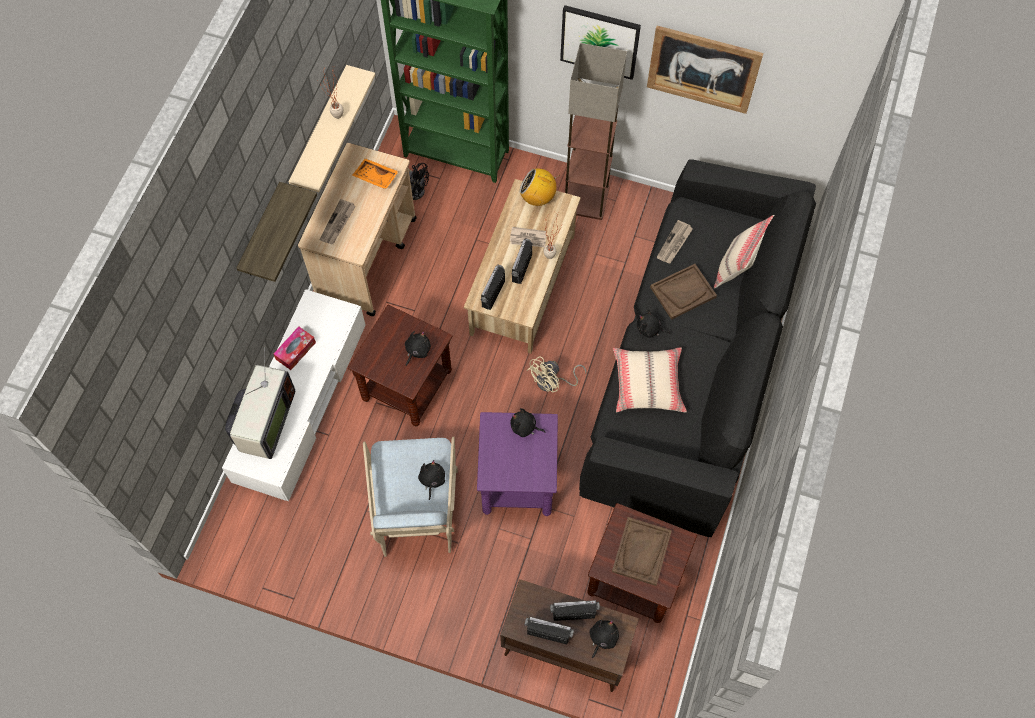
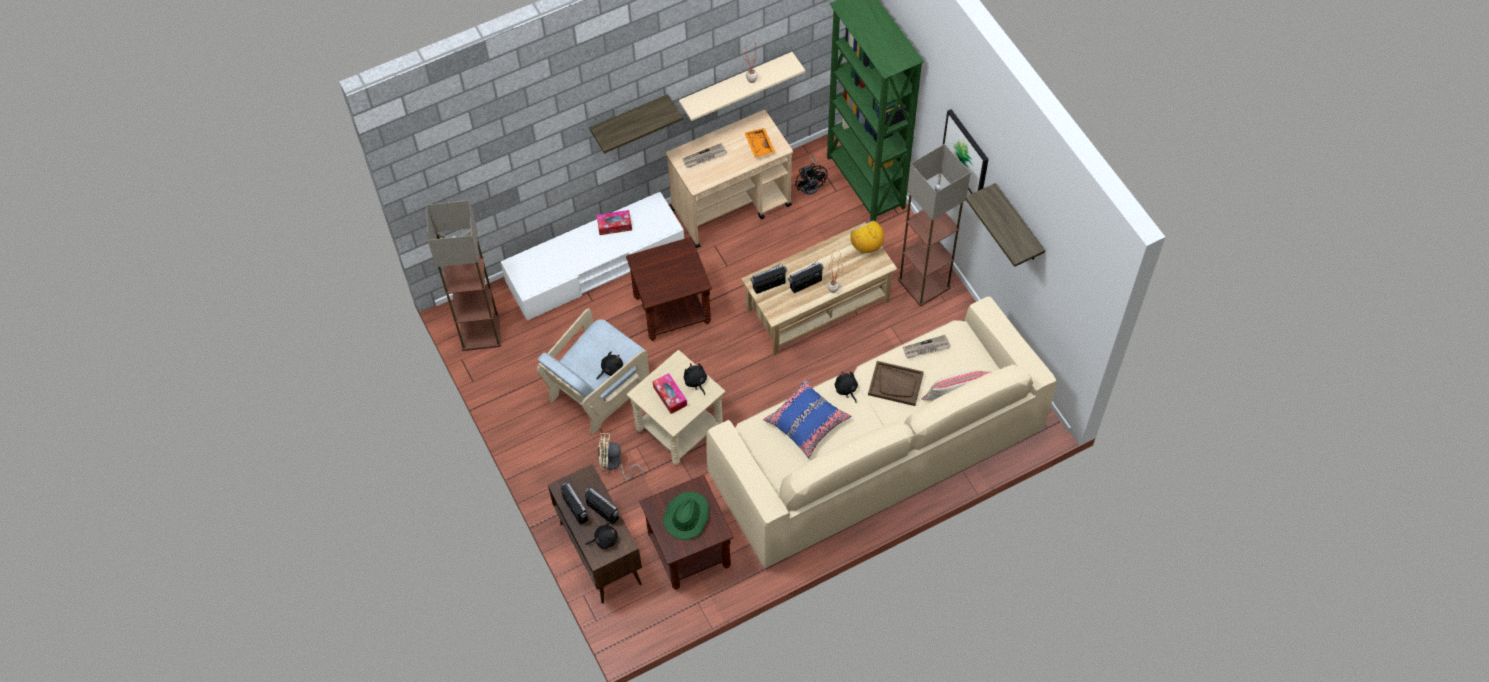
camera: 45 degrees right, 5 degrees down
(255, 547) = (481, 331): none -> floor lamp
(264, 423) = (551, 255): television -> none
(417, 350) = (679, 280): black plush toy -> none
(516, 459) = (670, 396): none -> tissue box
(518, 481) = (679, 428): purple side table -> beige side table
(528, 238) = (831, 268): newspaper -> none
(552, 382) = (768, 385): beige fan -> beige fan (614, 464)
(641, 552) = (686, 516): brown tray -> green hat
(648, 384) = (806, 422): beige pillow -> blue pillow
(691, 365) = (876, 452): black sofa -> beige sofa
(703, 69) = (1018, 225): picture -> shelf

